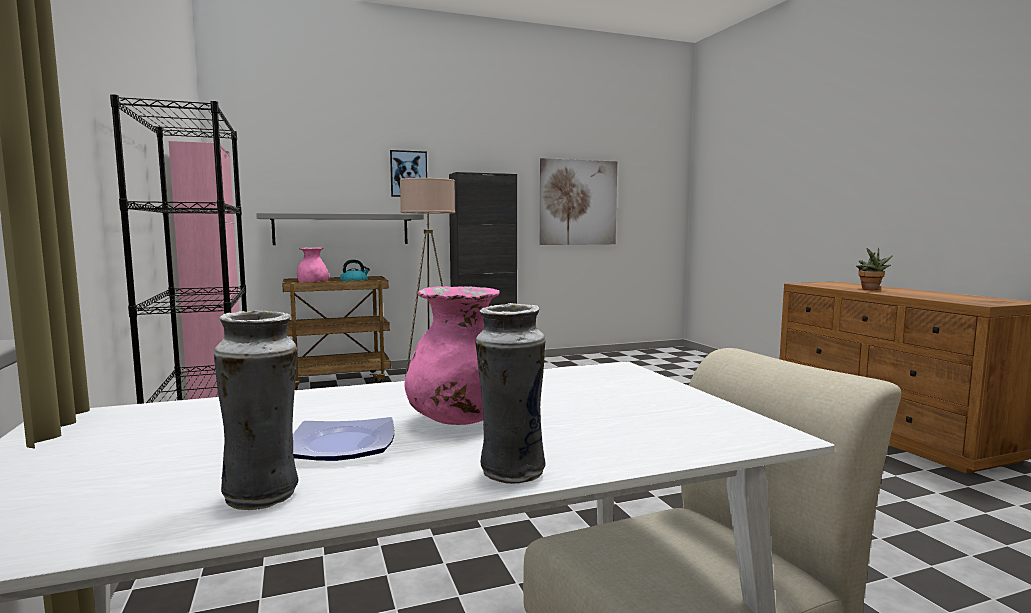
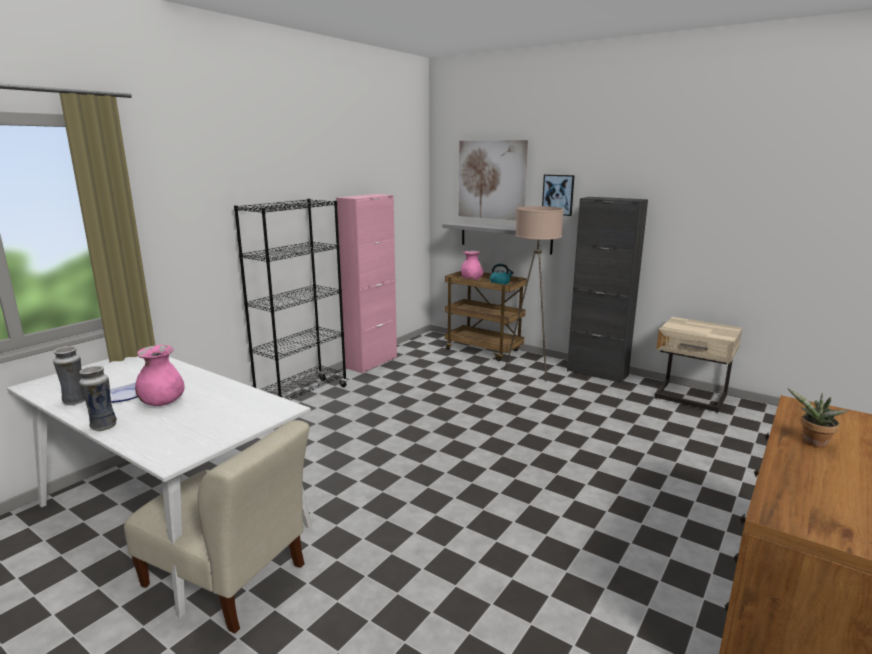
camera: 55 degrees right, 10 degrees up
(578, 202) = (735, 230): picture -> picture (492, 180)
(578, 361) = (690, 398): none -> beige nightstand

